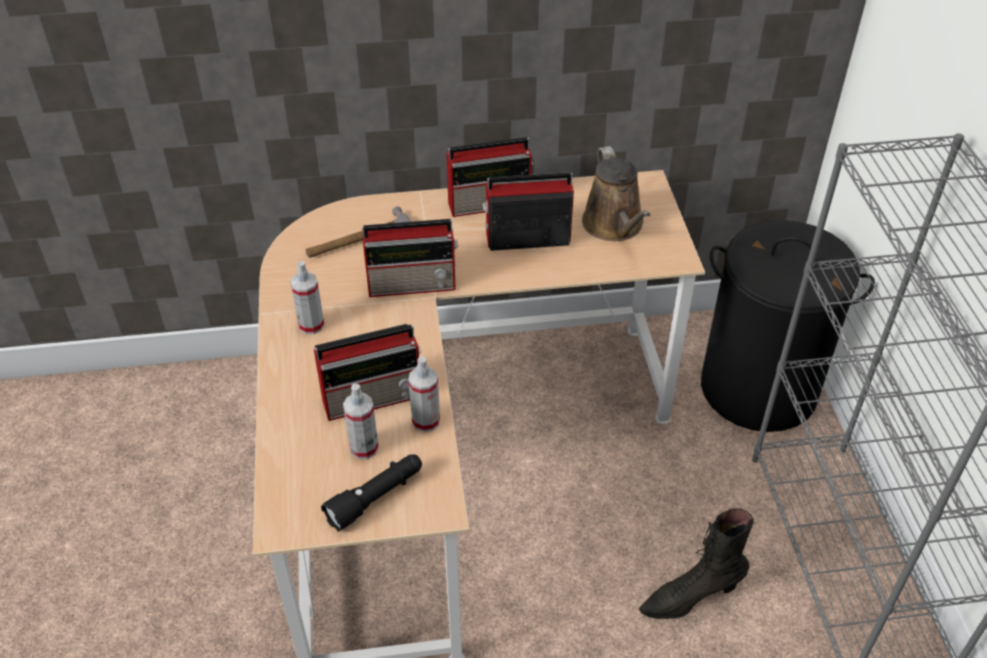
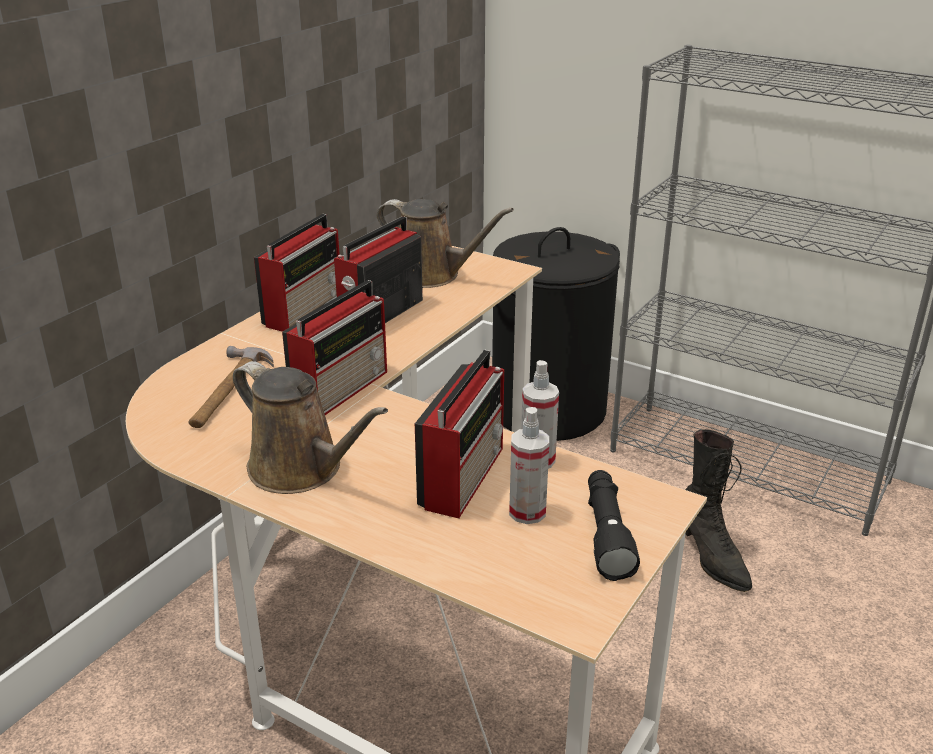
camera: 50 degrees left, 15 degrees down
(311, 325) = (301, 470): spray bottle -> brown watering can
(690, 597) = (711, 558): black boot -> black boot turned 45 degrees counterclockwise

